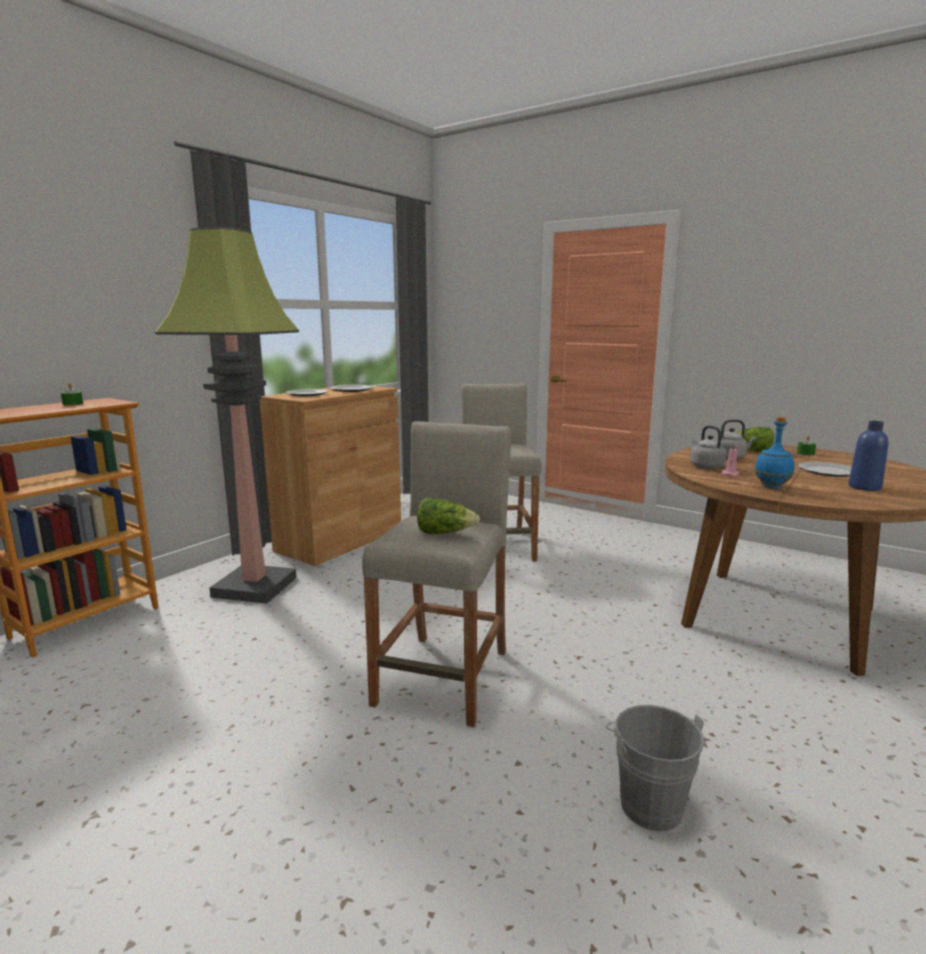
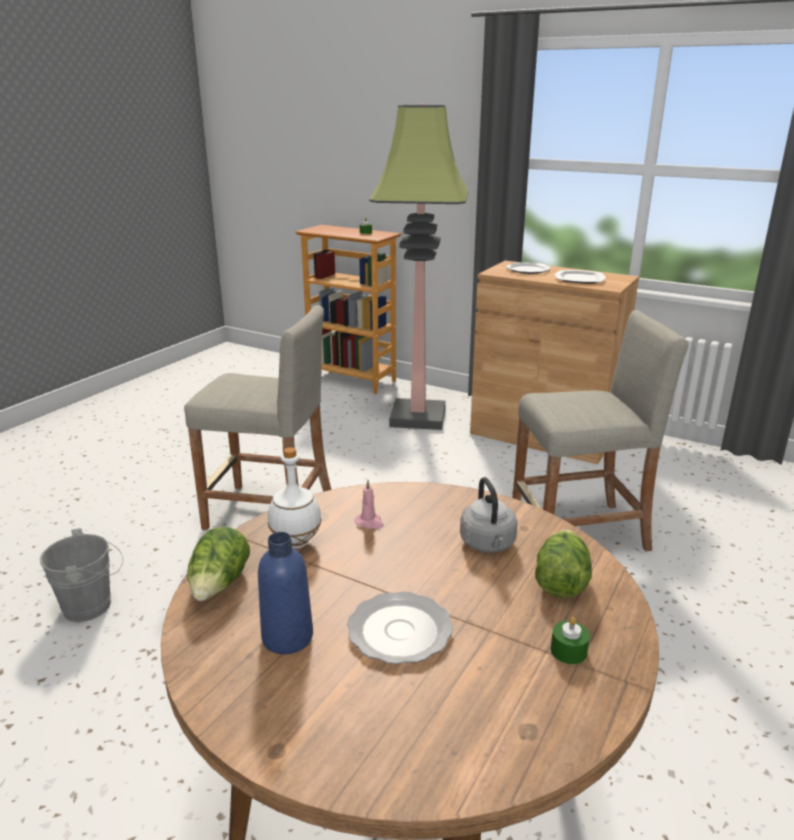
camera: 85 degrees right, 10 degrees up
(445, 533) = (234, 389): lettuce -> lettuce (219, 584)
(705, 466) = (416, 510): grey kettle -> none
(771, 487) = (296, 542): blue bottle -> white bottle

